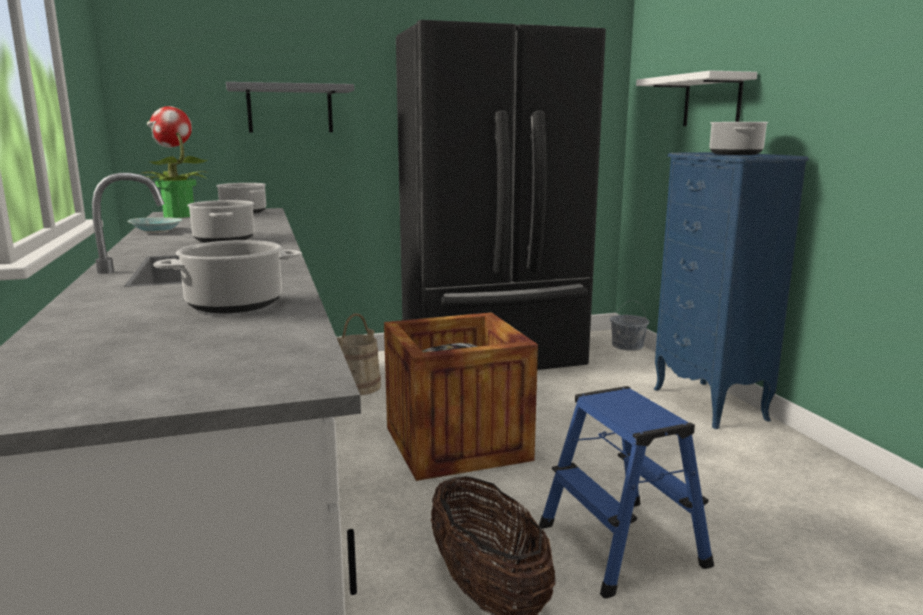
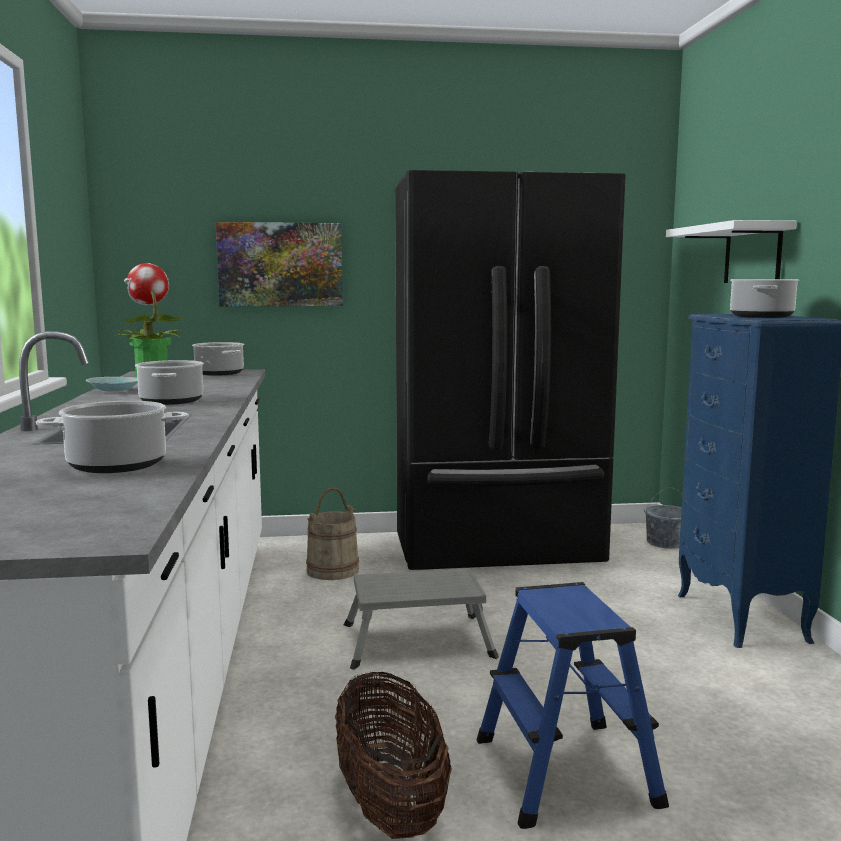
camera: 10 degrees right, 5 degrees down
(290, 109) = (280, 264): grey shelf -> picture
(456, 443) = (418, 640): crate -> grey step ladder

